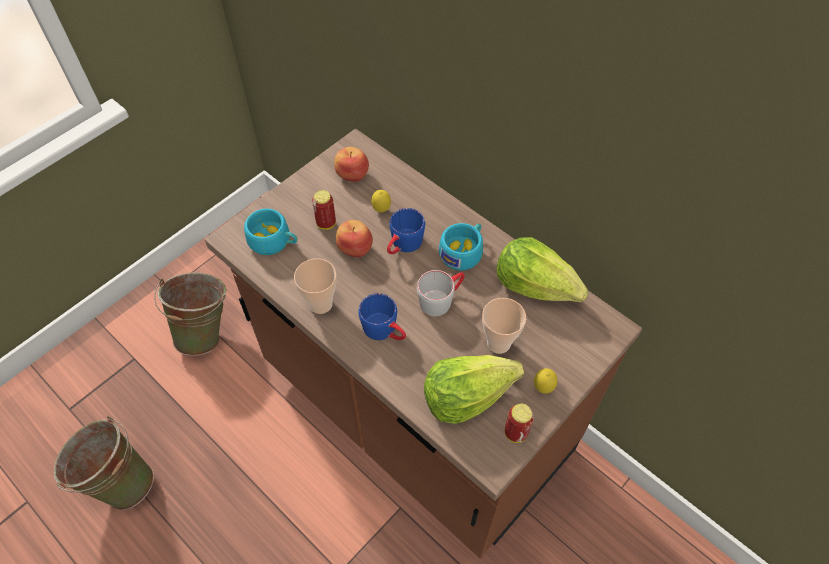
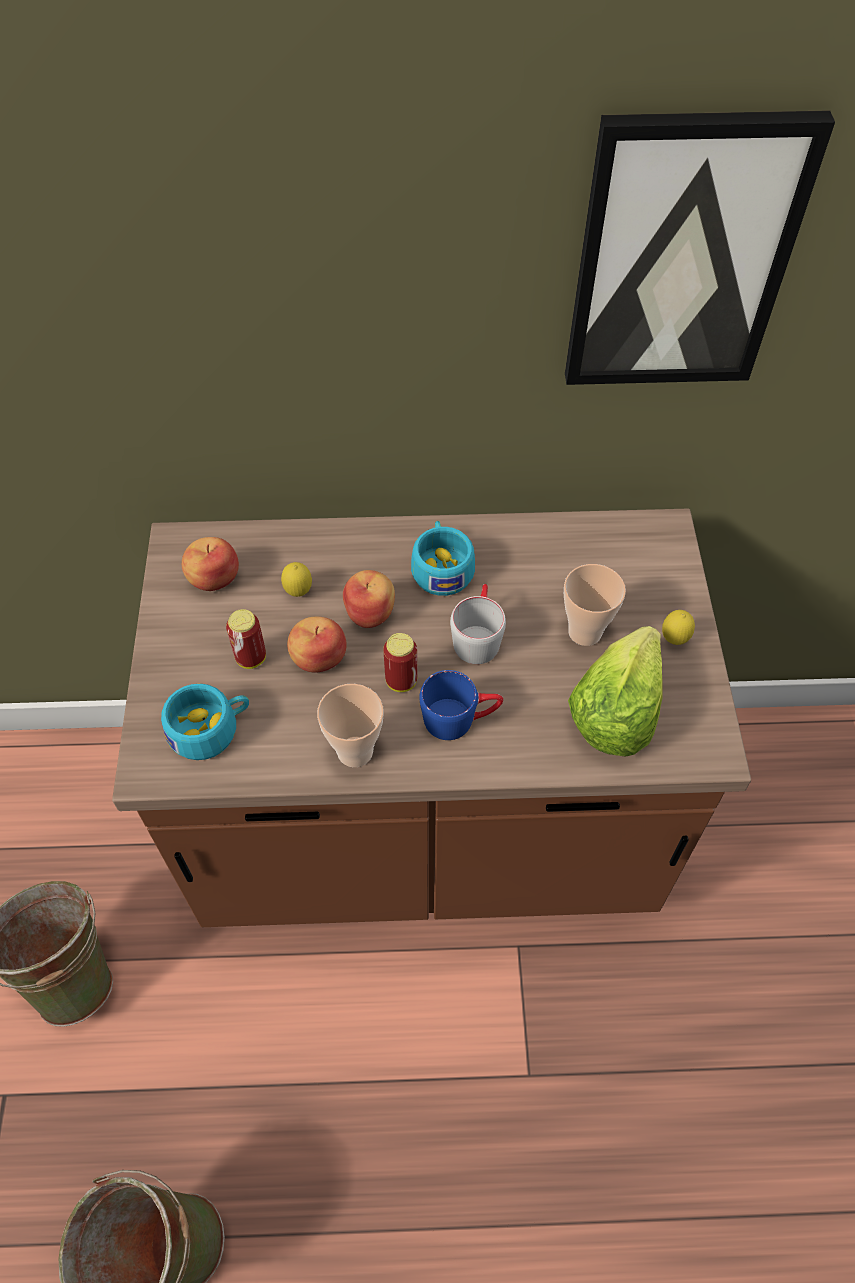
camera: 45 degrees left, 0 degrees up
(403, 246) = (370, 612): blue mug -> apple
(515, 433) = (700, 705): can -> can (401, 681)
(536, 285) = (552, 544): lettuce -> none
(672, 143) = (681, 257): none -> picture

